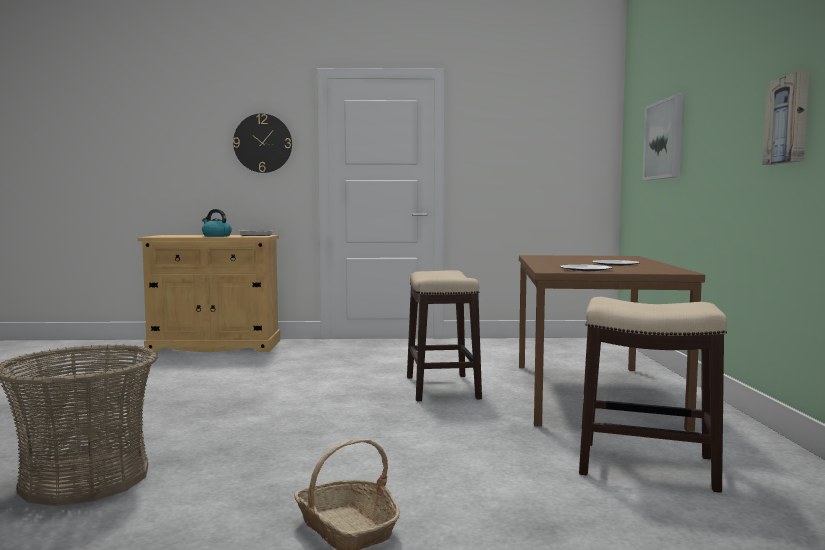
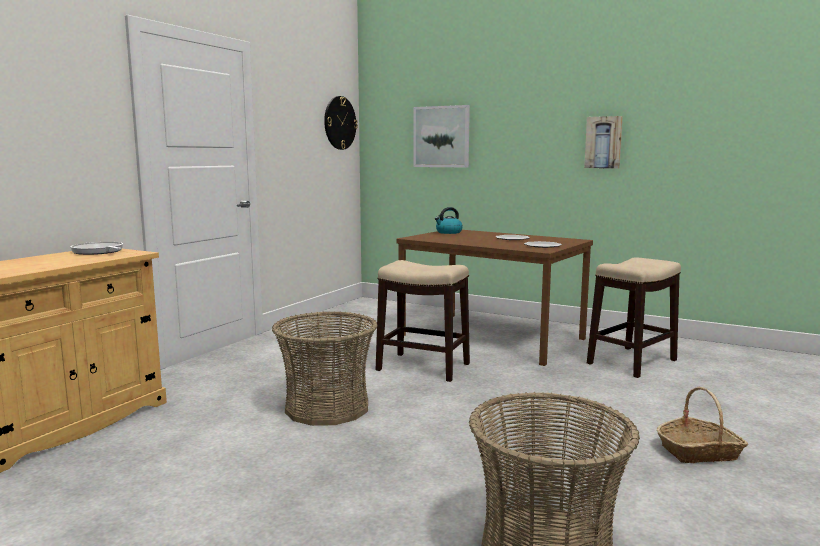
camera: 60 degrees left, 5 degrees up
(216, 236) = (69, 261): kettle -> kettle (448, 232)
(263, 143) = (65, 114): wall clock -> wall clock (339, 123)
(303, 381) = (327, 407): none -> basket

